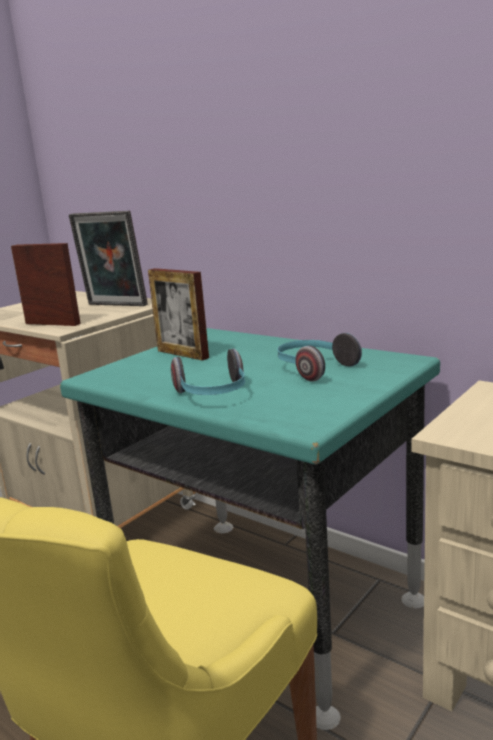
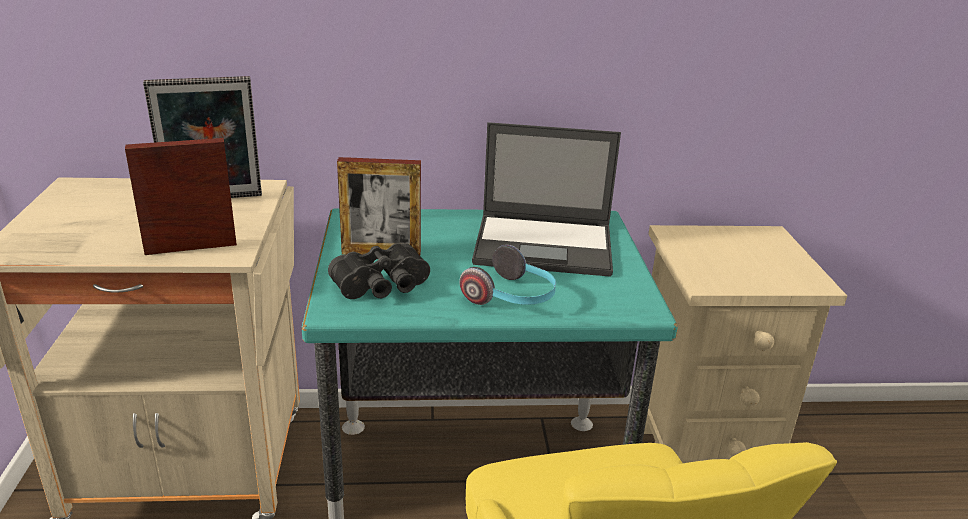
camera: 45 degrees left, 10 degrees up
(143, 371) = (383, 287): none -> black binoculars
(313, 369) = (545, 245): headphones -> laptop

